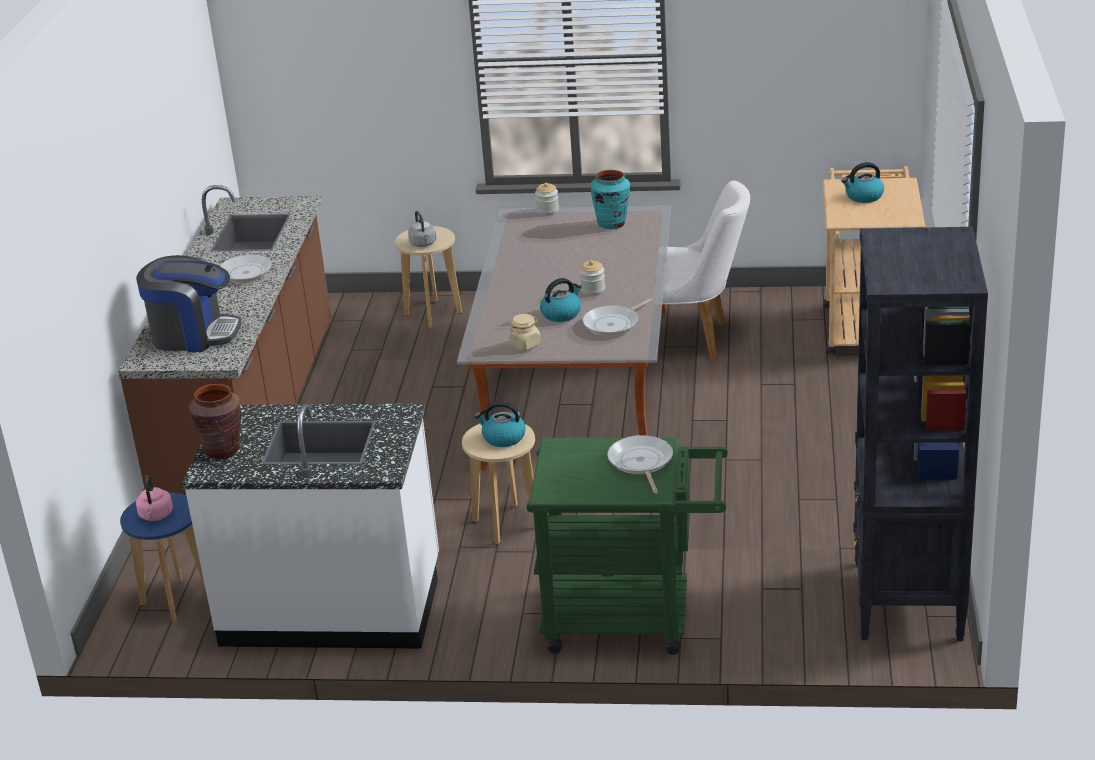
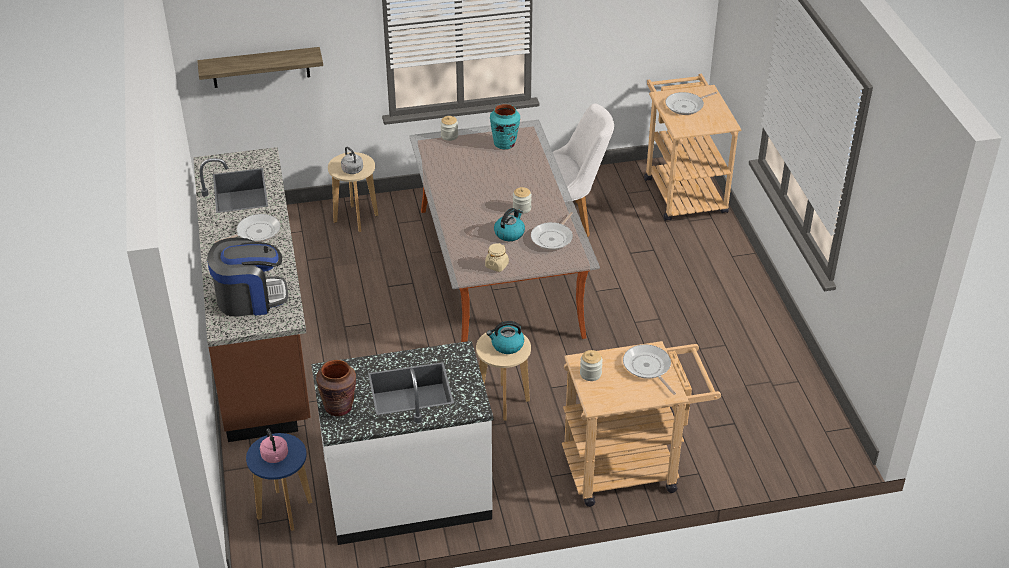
camera: 20 degrees left, 10 degrees up
(323, 103) = (260, 67): none -> shelf
(561, 460) = (590, 374): none -> jar
(632, 618) = (630, 467): green cart -> beige cart
(863, 197) = (686, 106): kettle -> frying pan
(907, 601) = (808, 422): black bookcase -> none

